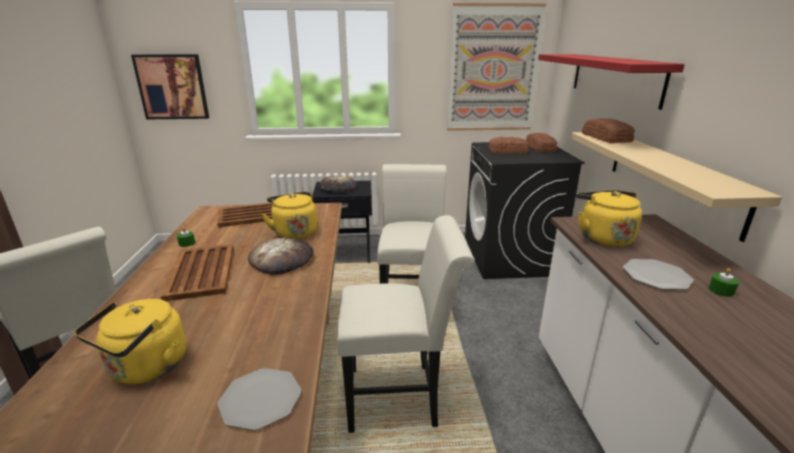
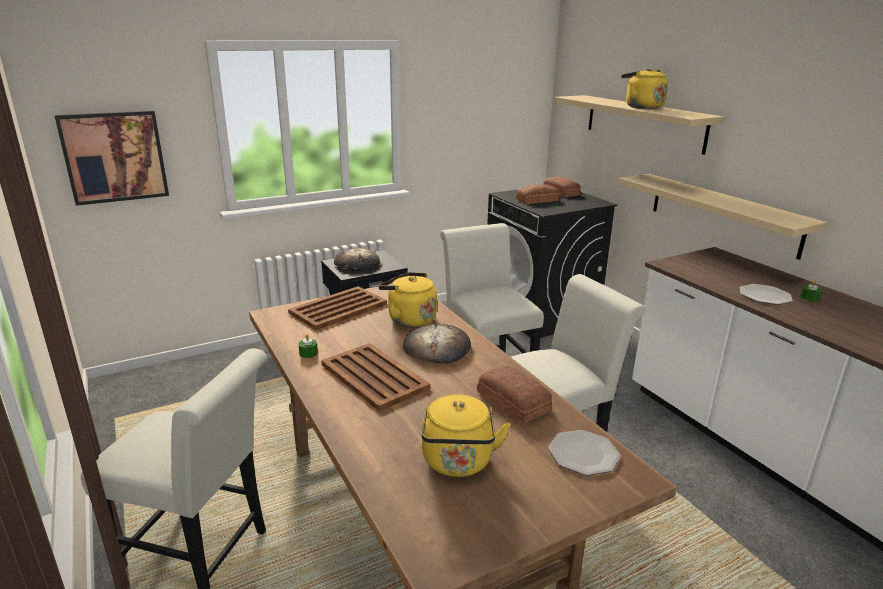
camera: 25 degrees left, 0 degrees up
(493, 69) = (498, 111): picture -> none
(602, 237) = (701, 273): yellow kettle -> yellow kettle (641, 107)
(606, 138) = (654, 181): bread -> bread (513, 400)
(614, 77) = (643, 122): red shelf -> beige shelf

